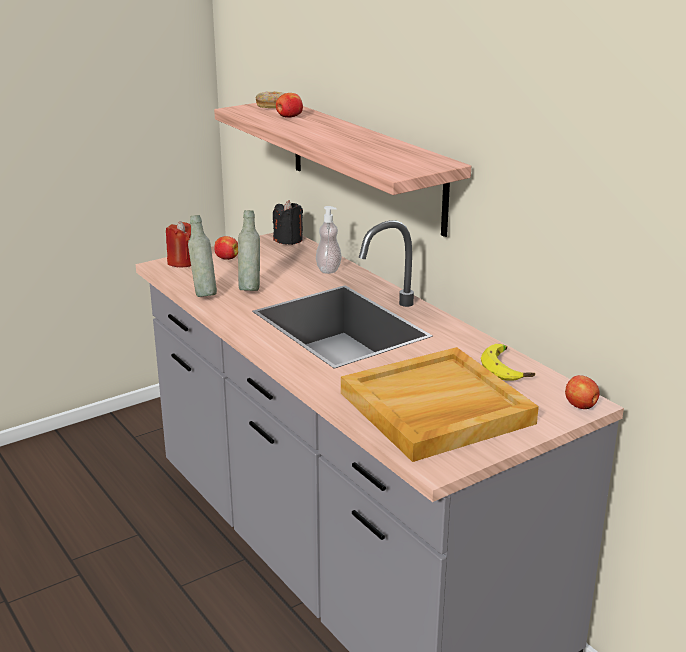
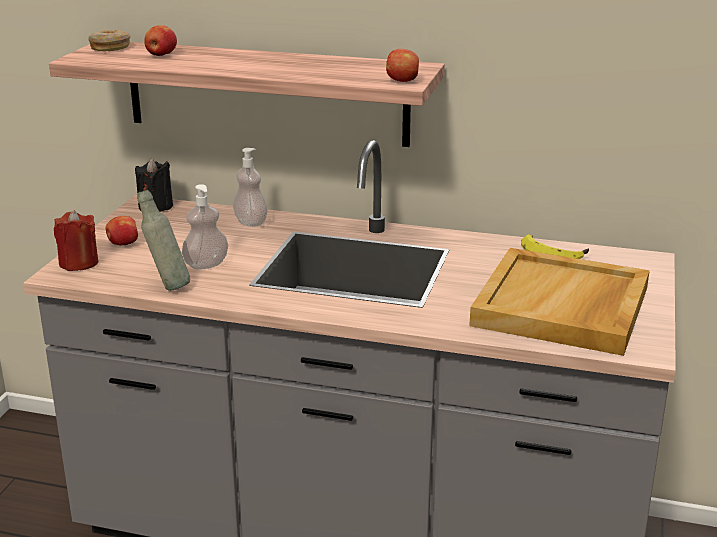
camera: 40 degrees left, 0 degrees up
(250, 288) = (206, 265): grey bottle -> soap dispenser
(581, 406) = (649, 263): apple -> apple (403, 81)

